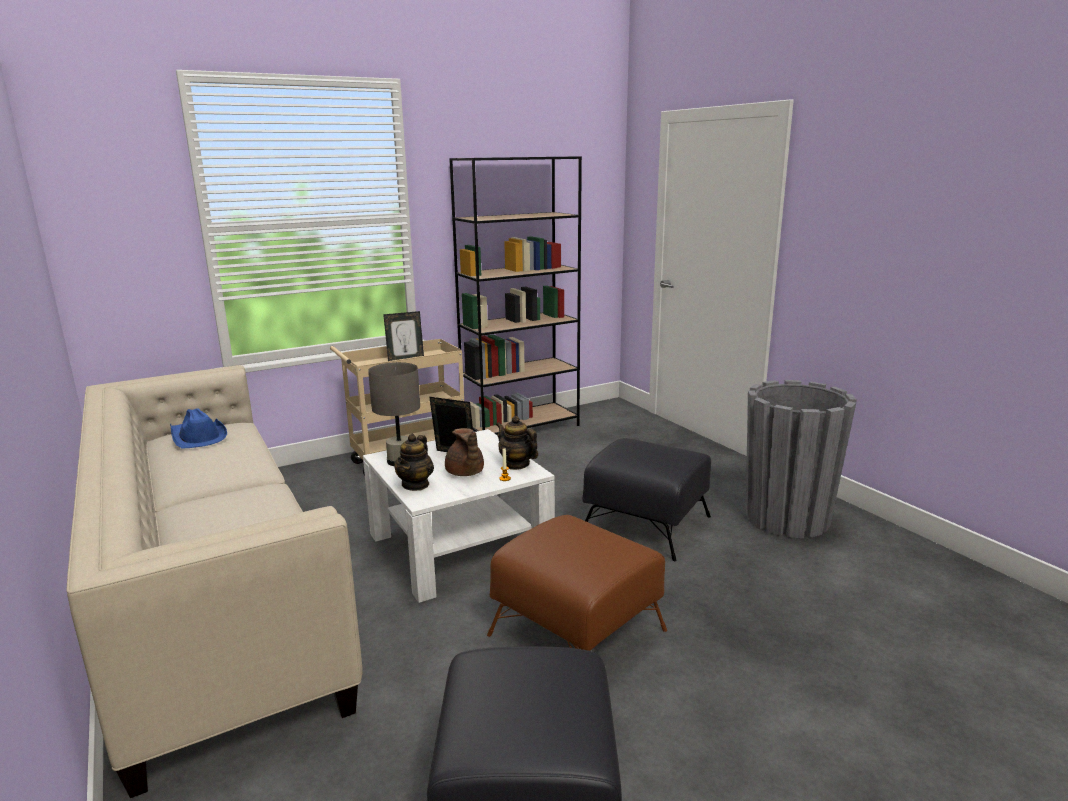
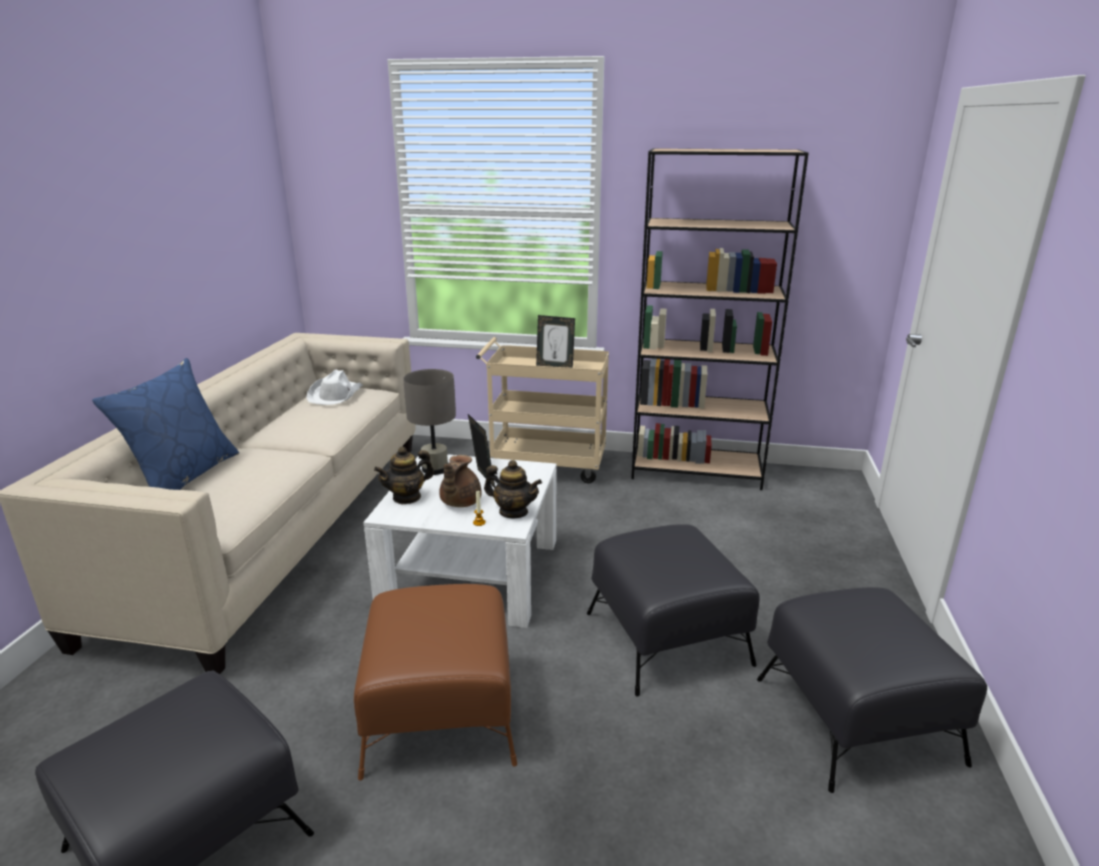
camera: 40 degrees right, 5 degrees up
(164, 543) = (184, 477): none -> blue pillow
(198, 437) = (335, 395): blue hat -> white hat
(516, 464) = (513, 512): teapot -> teapot turned 120 degrees clockwise
(787, 518) = (856, 720): grey planter -> black ottoman

